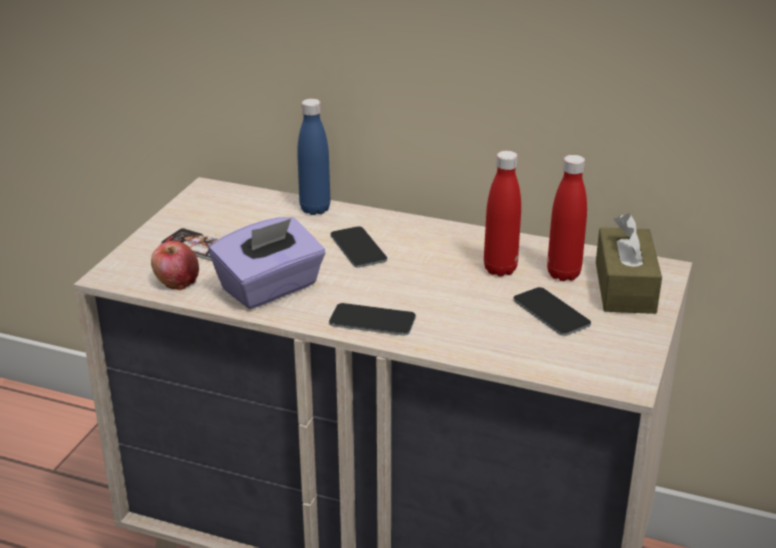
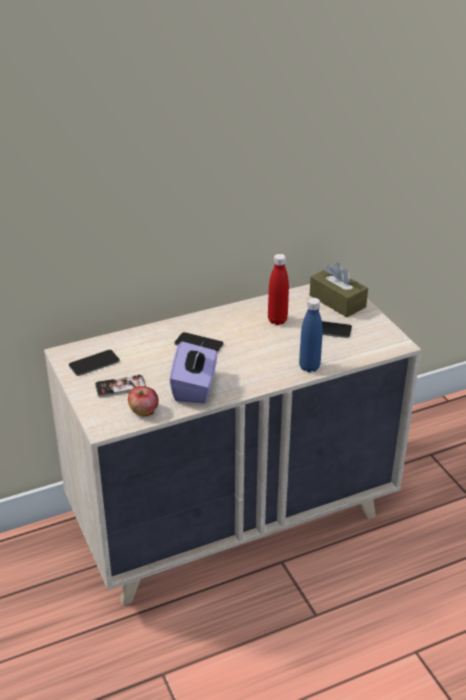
camera: 45 degrees left, 5 degrees up
(315, 209) = (142, 335): blue bottle -> blue bottle (309, 367)
(372, 320) = (265, 376): phone -> phone (94, 363)
(563, 274) = (305, 308): red bottle -> none

